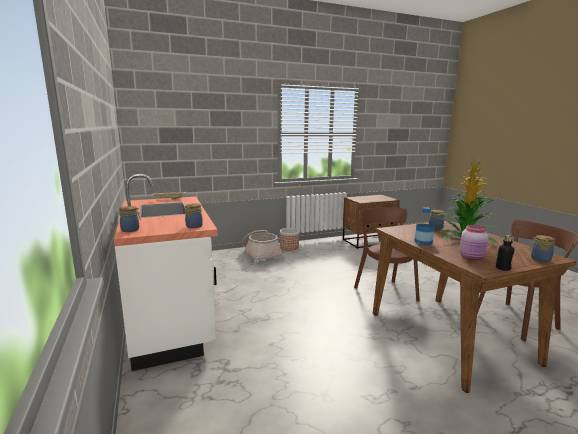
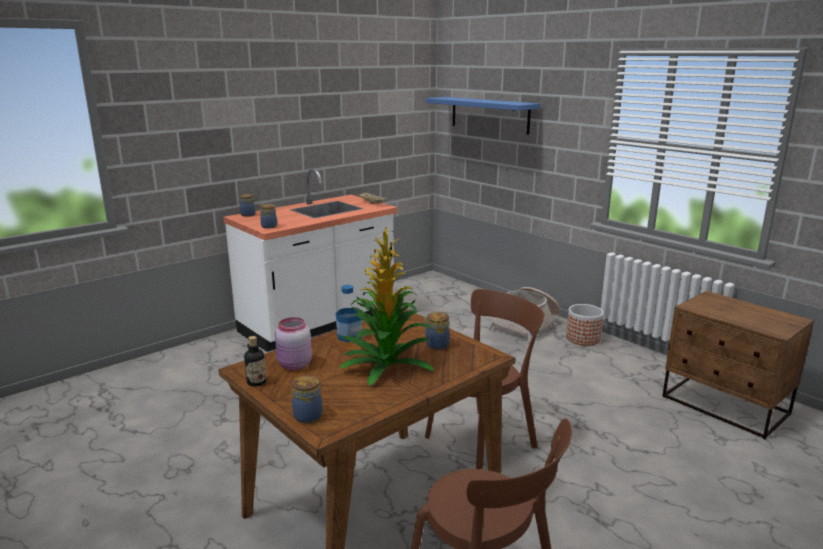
camera: 70 degrees right, 5 degrees up
(183, 126) = (489, 114): none -> blue shelf

